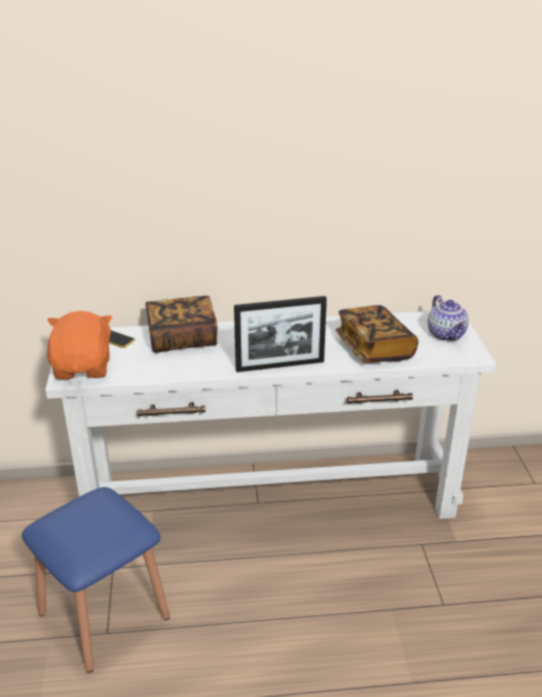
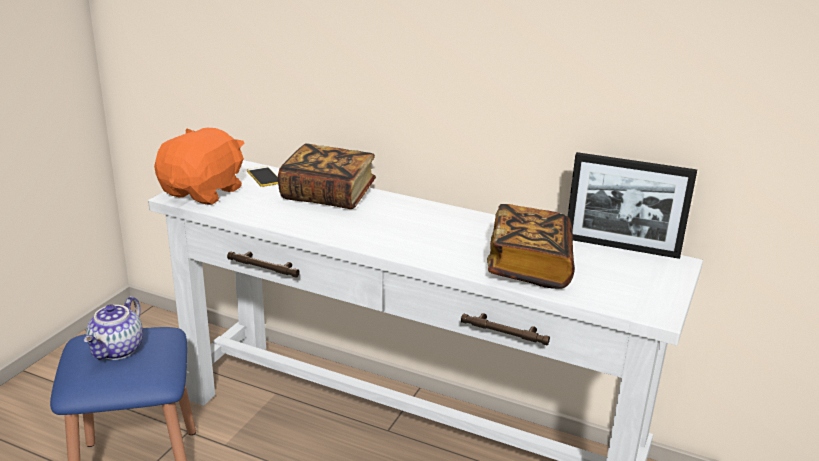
camera: 30 degrees right, 5 degrees down
(280, 365) = (396, 248): picture frame -> picture frame (621, 247)
(447, 334) = (646, 280): teapot -> teapot (118, 350)

